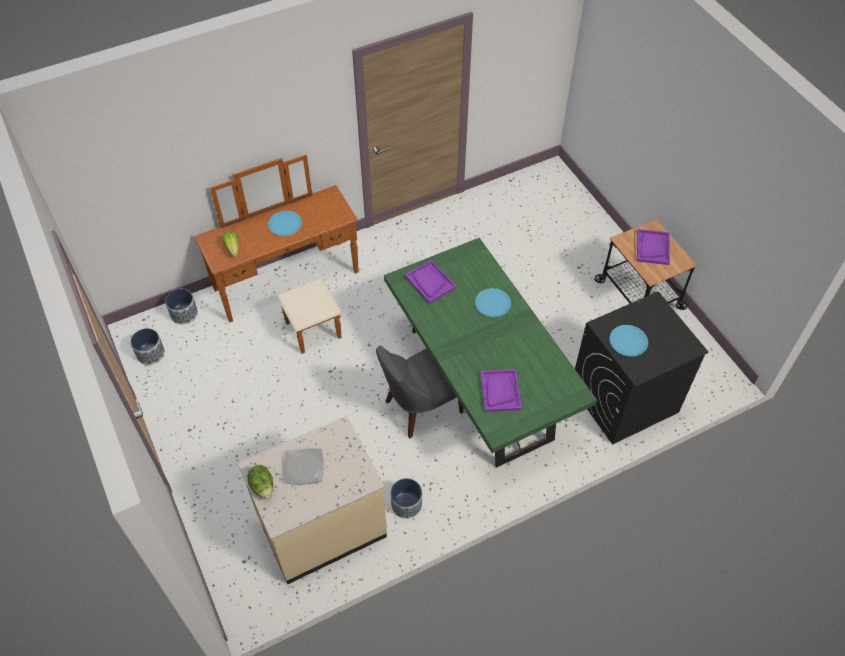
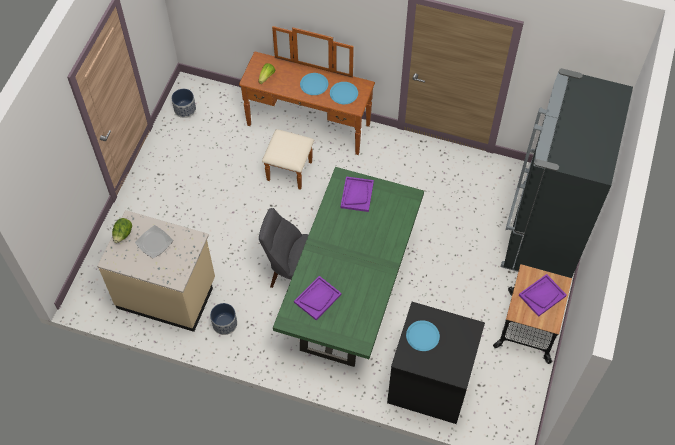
camera: 45 degrees right, 5 degrees up
(184, 314) = (228, 98): planter -> none
(492, 303) = (379, 240): blue plate -> blue plate (343, 93)
(568, 220) = (543, 233): none -> black fridge

